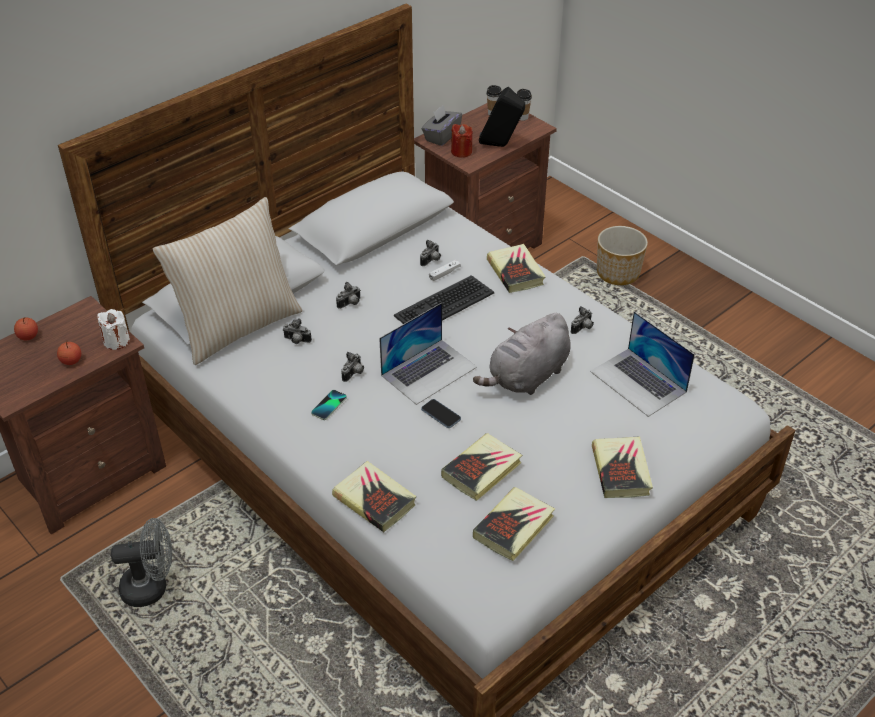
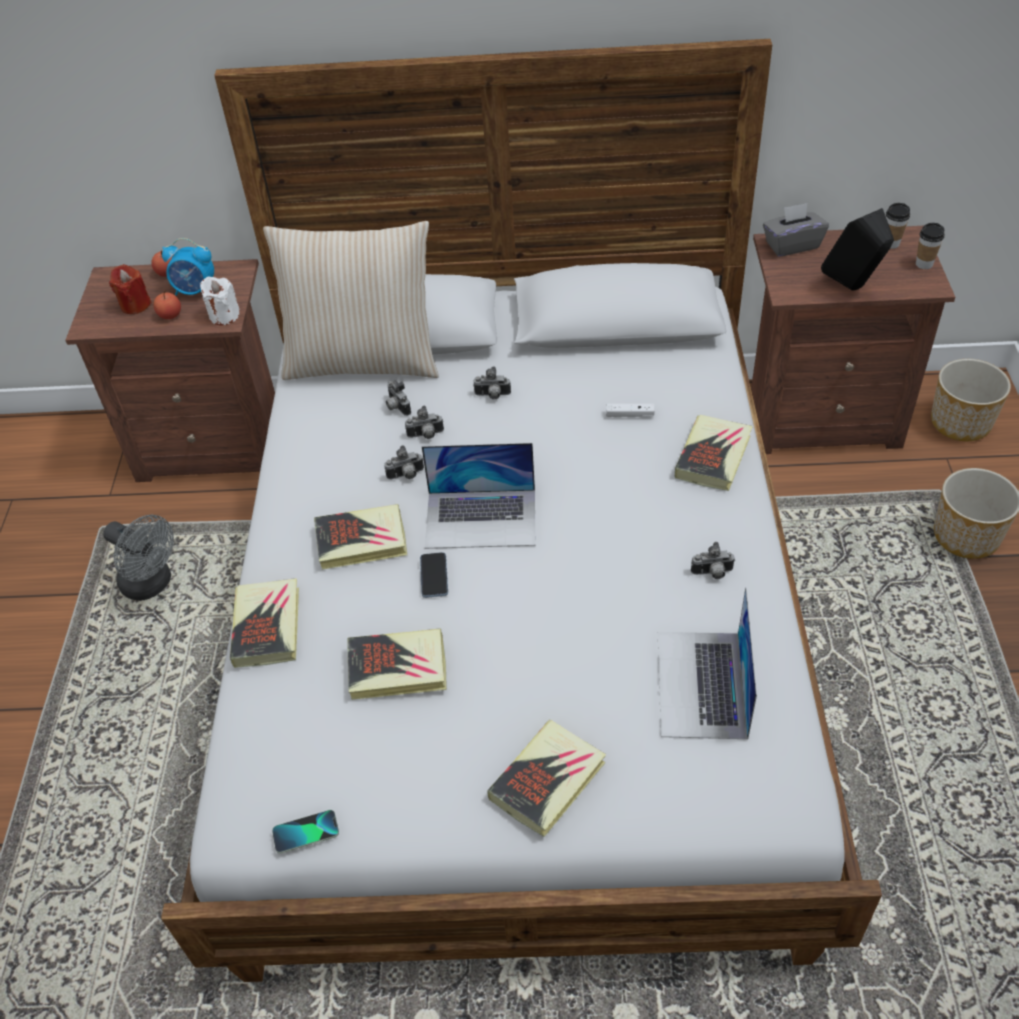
camera: 45 degrees right, 5 degrees up
(70, 337) = (196, 291): none -> alarm clock
(329, 405) = (345, 495): phone -> phone (306, 832)
(431, 261) = (632, 392): camera -> camera (426, 435)
(444, 304) = (587, 450): keyboard -> none
(461, 151) = (794, 274): red candle -> red candle (135, 305)
(514, 527) = (352, 758): book -> book (361, 541)
(527, 377) = (578, 592): grey plush toy -> none
(556, 216) = (959, 423): none -> planter

